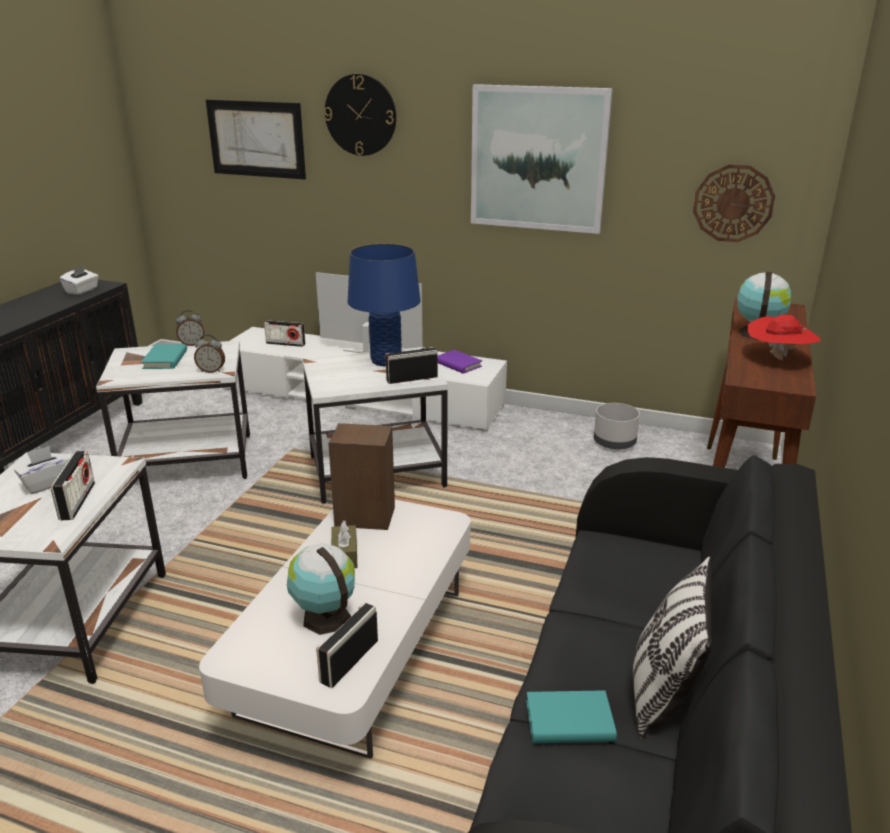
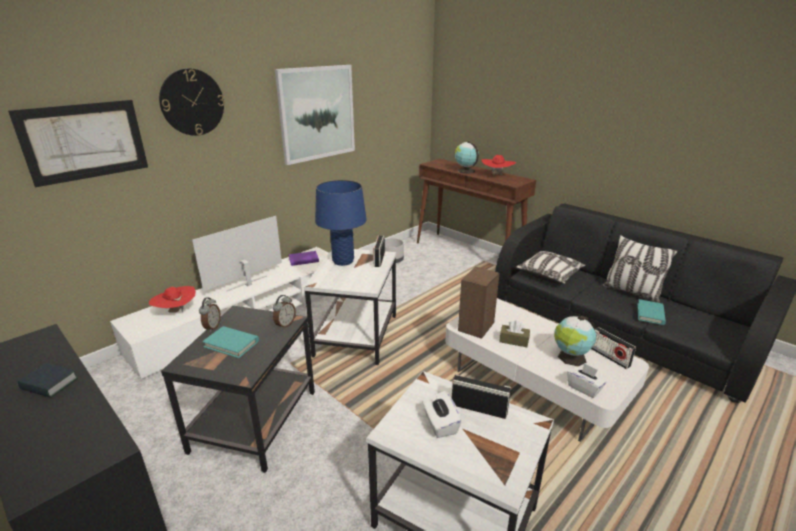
camera: 65 degrees left, 0 degrees up
(40, 307) = (49, 384): none -> book
(82, 290) = (35, 352): white tissue box -> white tissue box (584, 388)
(188, 461) = (254, 421): white side table -> black side table
(285, 344) = (176, 311): radio -> red hat
(633, 570) = (549, 275): none -> pillow
(733, 203) = (402, 119): wall clock -> none

